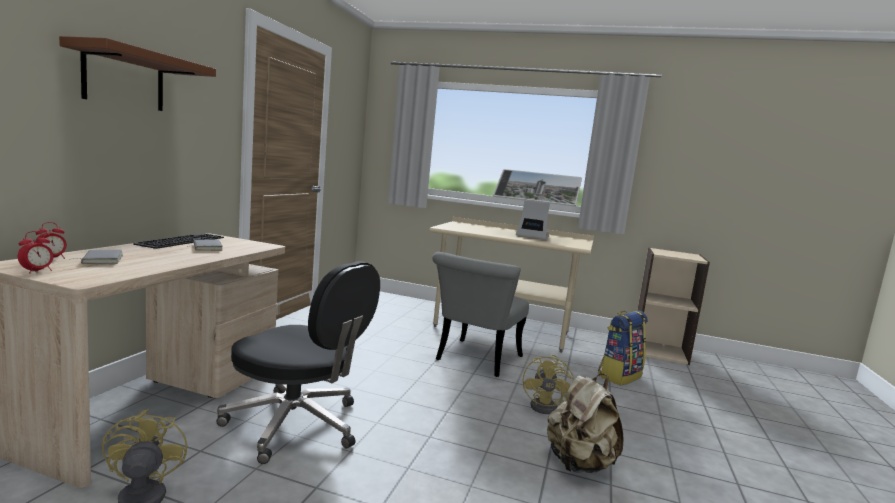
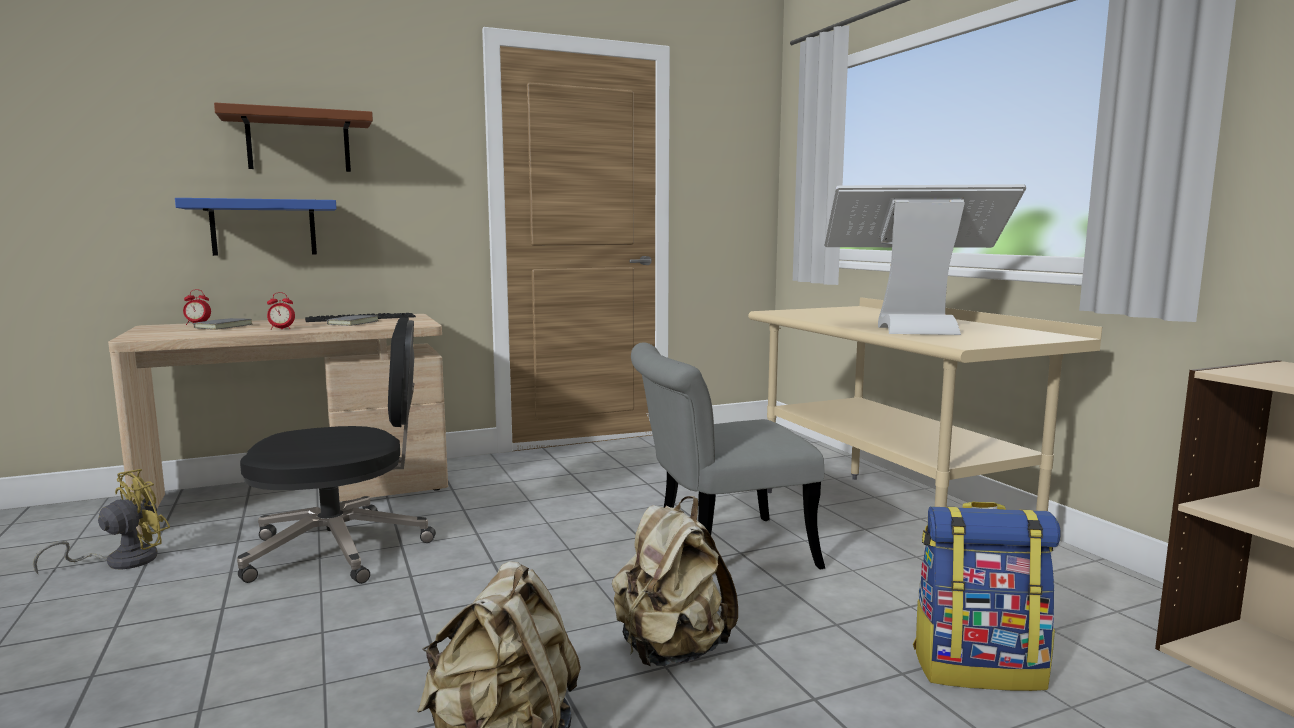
camera: 50 degrees right, 0 degrees up
(37, 271) = (147, 330): alarm clock -> alarm clock (281, 329)
(91, 158) = (263, 228): none -> blue shelf
(296, 425) = (342, 549): black office chair -> black office chair turned 90 degrees counterclockwise
(531, 237) = (912, 328): monitor -> monitor turned 120 degrees clockwise
(548, 407) = (671, 651): yellow fan -> beige backpack

